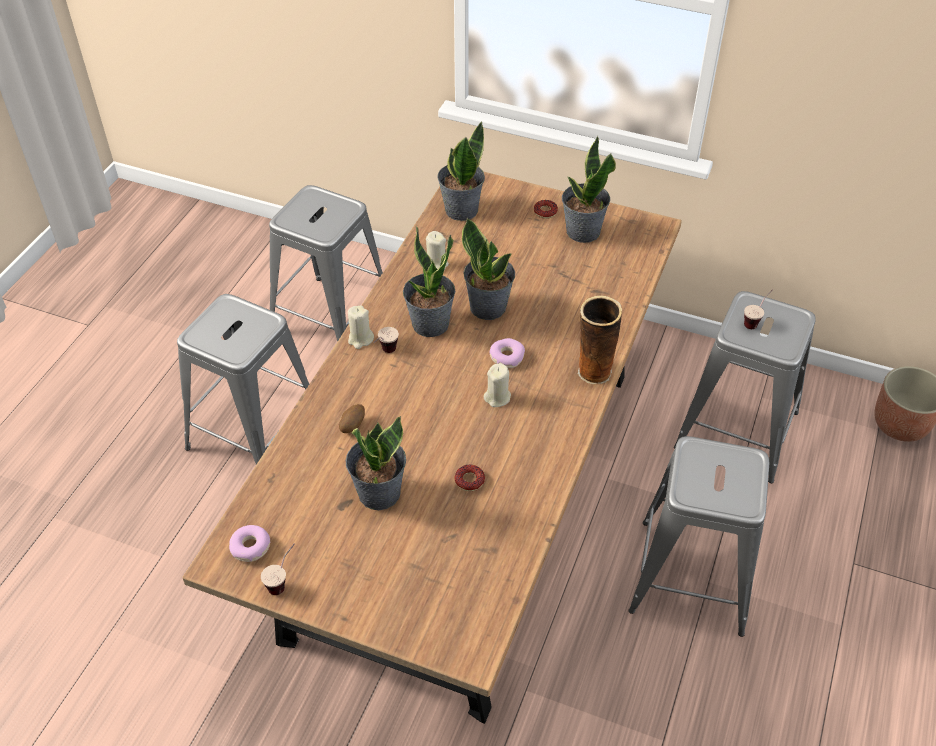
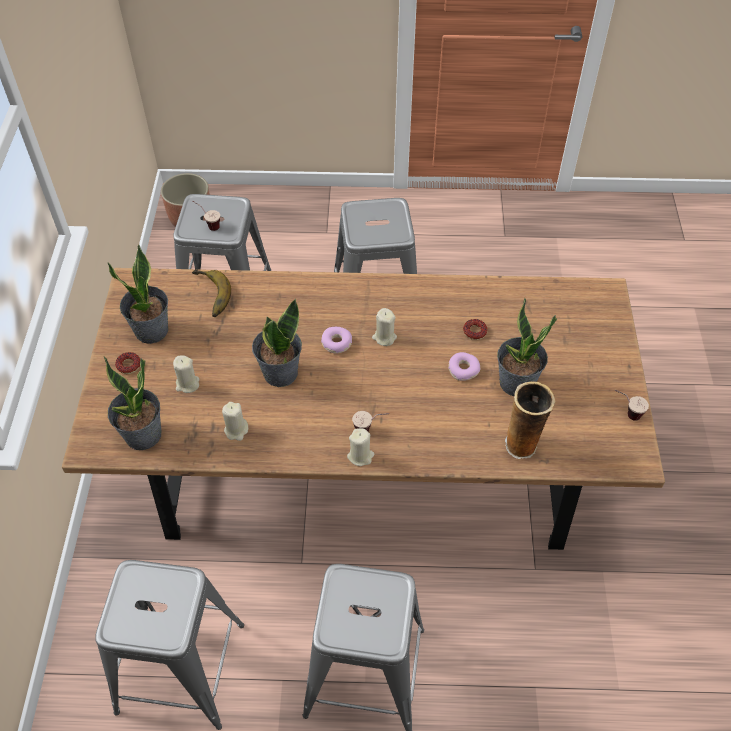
camera: 110 degrees left, 5 degrees up
(250, 547) = (613, 446): donut -> donut (463, 369)
(352, 425) = (462, 424): potato -> none
(430, 324) = (319, 408): potted plant -> none
(505, 244) = (187, 384): none -> beige candle
(593, 372) = (330, 286): vase -> vase (522, 445)
(615, 276) = (208, 295): none -> banana

